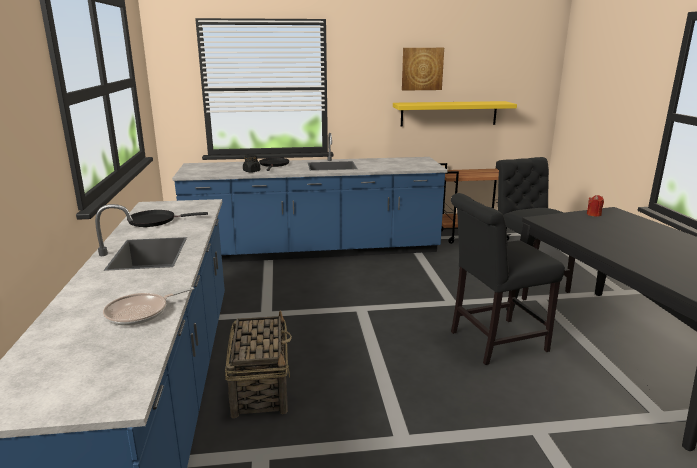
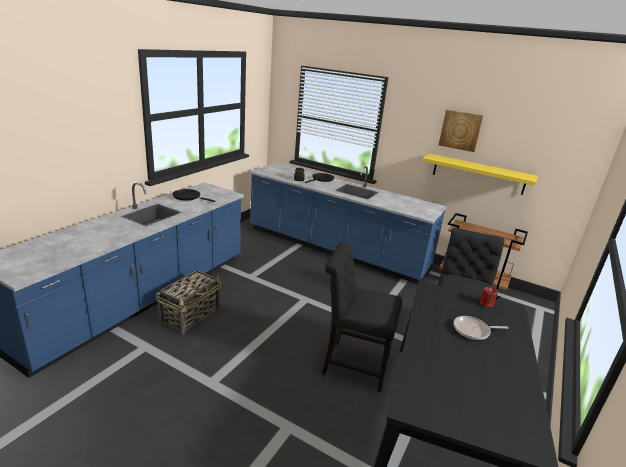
camera: 35 degrees right, 5 degrees up
(141, 312) = (92, 244): frying pan -> frying pan (473, 331)

